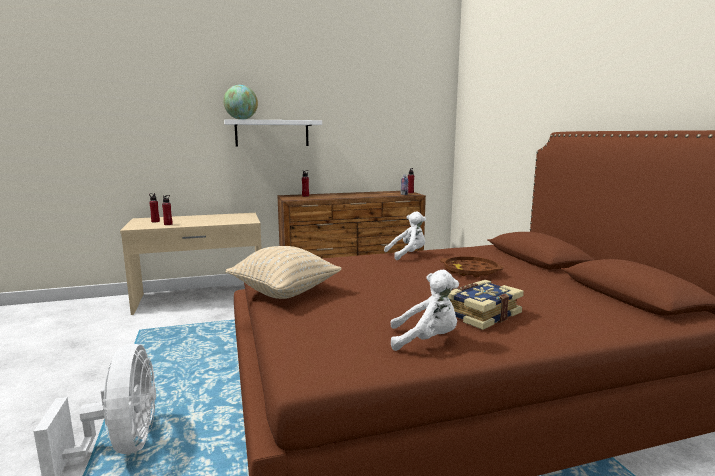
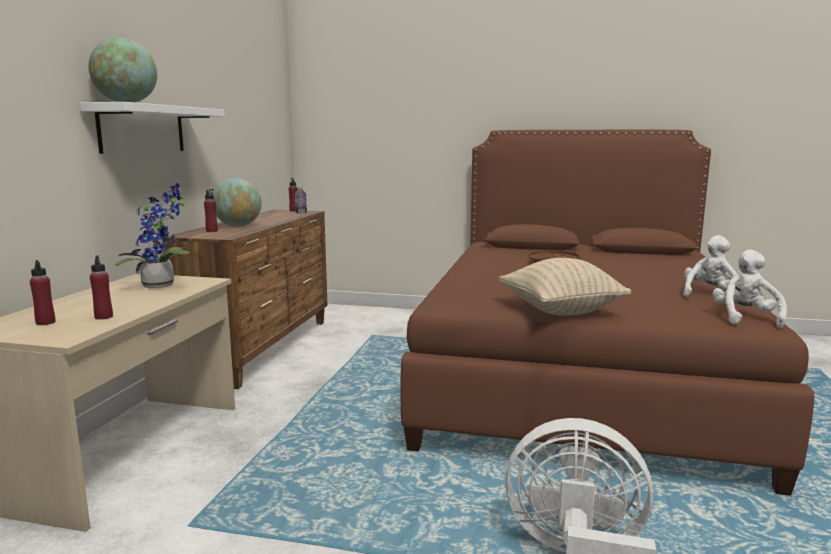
camera: 60 degrees left, 0 degrees up
(231, 219) = (162, 286): none -> potted plant
(329, 196) = (238, 226): none -> globe
(408, 255) = (475, 265): white plush toy -> white plush toy (745, 318)
(480, 314) = (662, 278): book -> none

